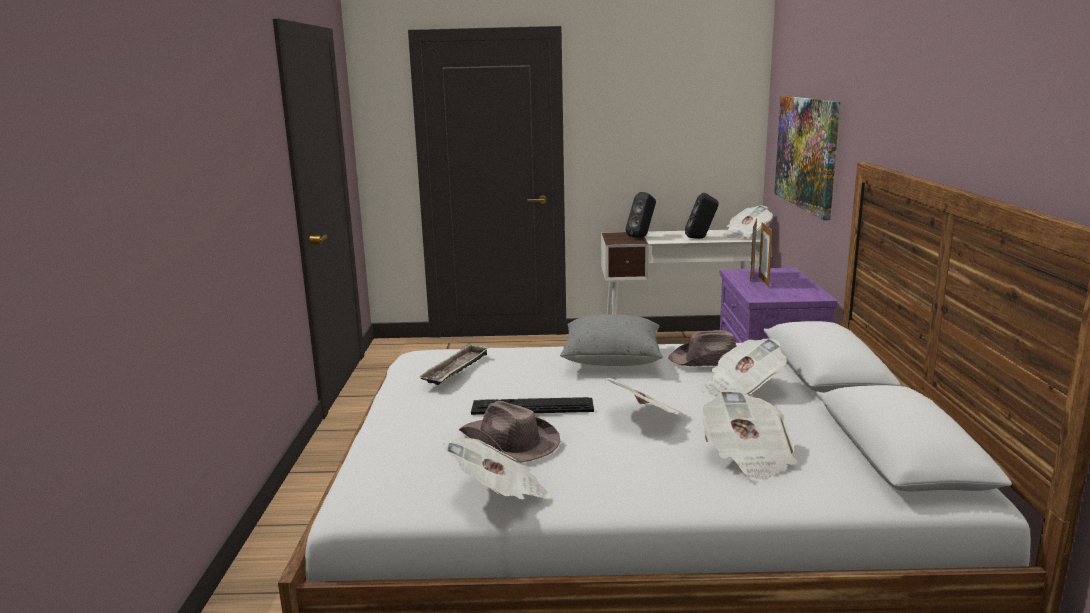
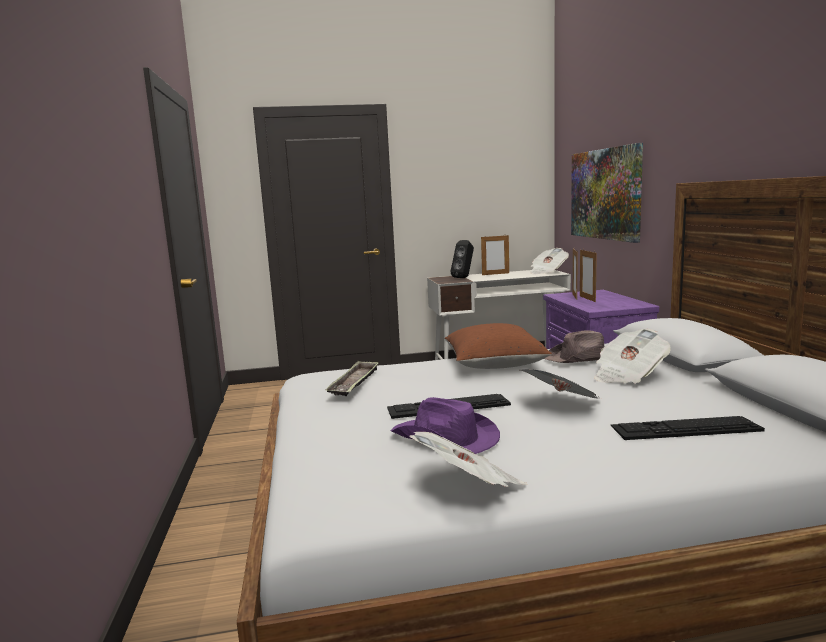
camera: 10 degrees left, 5 degrees down
(509, 442) = (445, 438): brown hat -> purple hat
(612, 360) = (495, 365): grey pillow -> brown pillow
(682, 233) = (495, 274): none -> picture frame
(701, 238) = (513, 275): black speaker -> none
(747, 458) = (685, 428): newspaper -> keyboard

